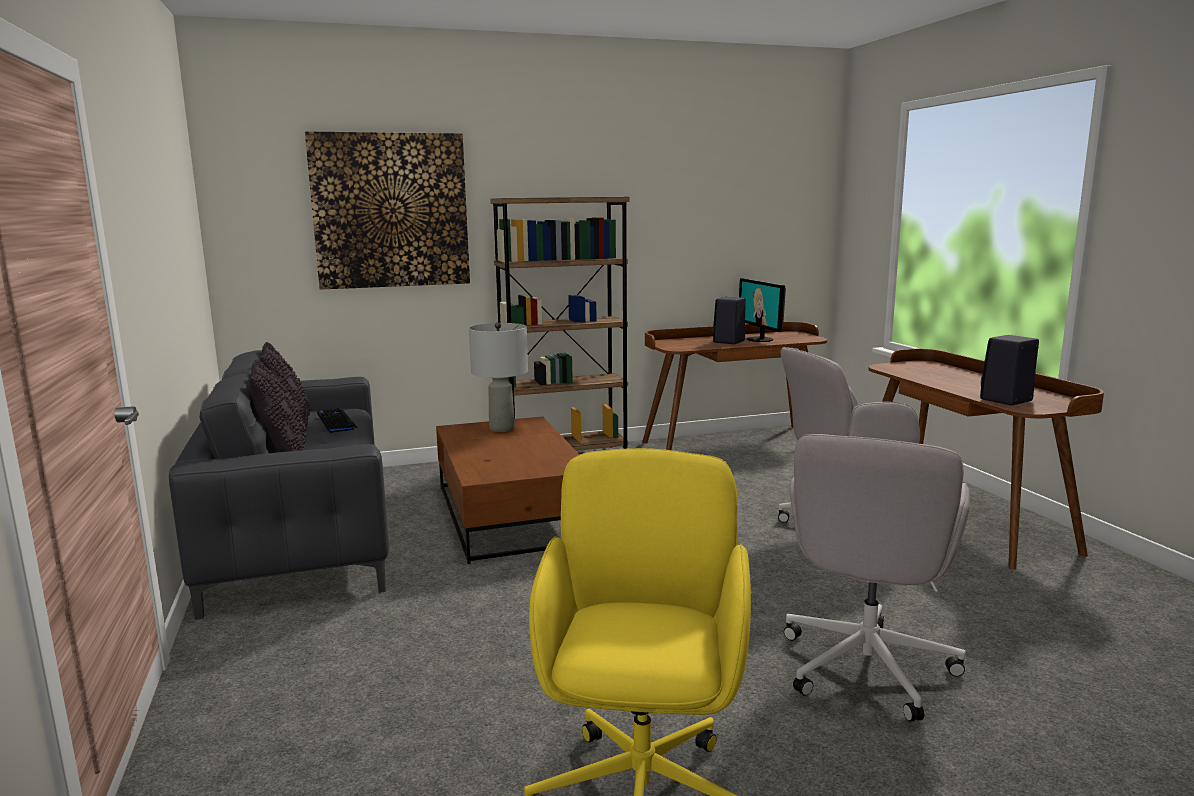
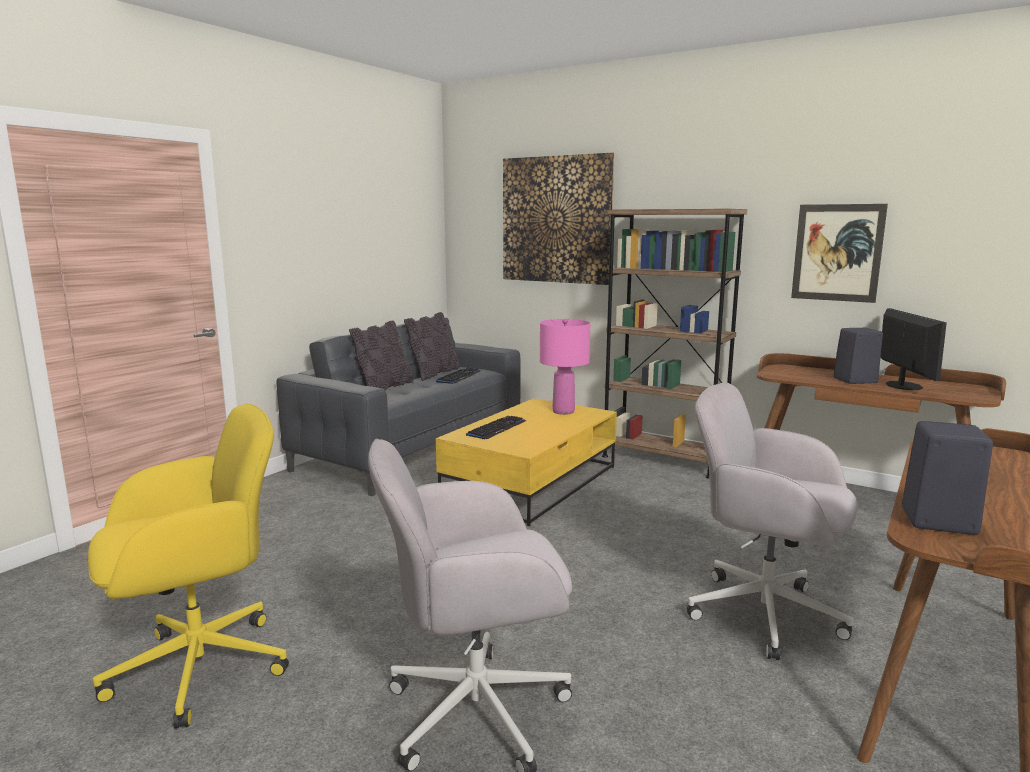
camera: 50 degrees right, 0 degrees up
(492, 459) = (497, 428): none -> keyboard
(502, 428) = (563, 411): grey table lamp -> pink table lamp
(509, 514) = (531, 482): brown coffee table -> yellow coffee table
(684, 235) = (837, 252): none -> picture
(760, 339) = (902, 386): monitor -> monitor turned 150 degrees clockwise

